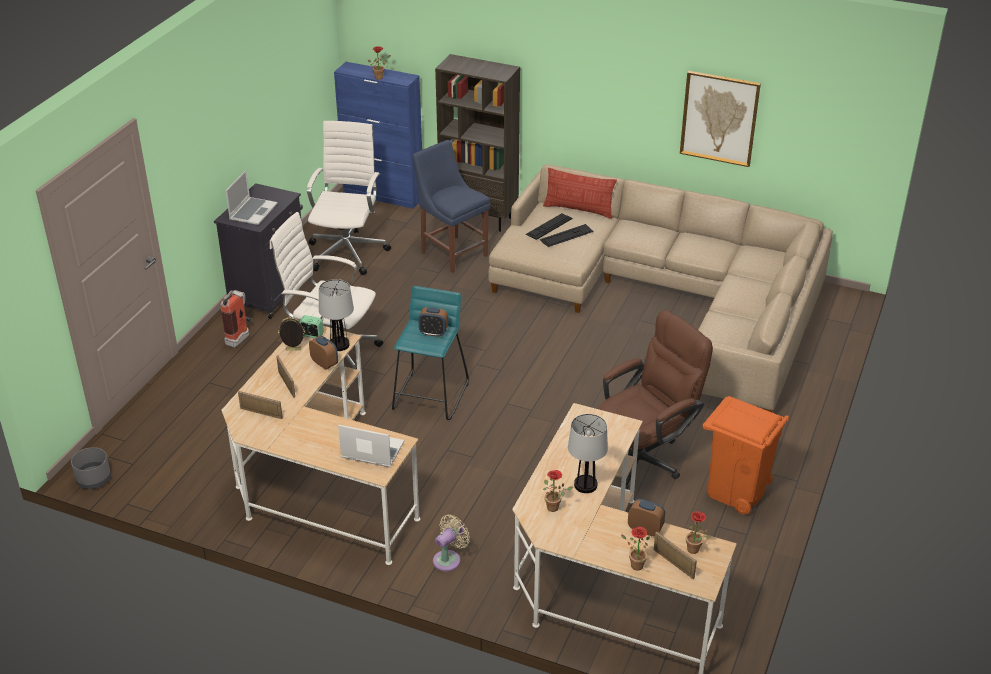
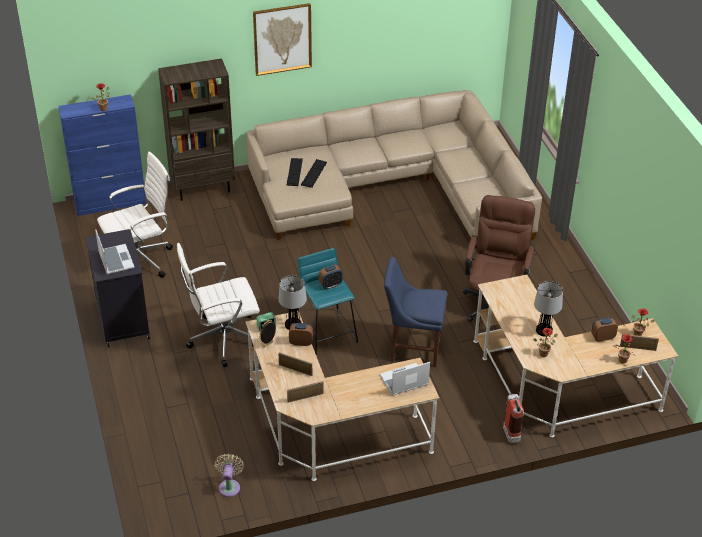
camera: 40 degrees left, 5 degrees up
(93, 480) = (175, 519): grey planter -> none
(240, 338) = (145, 364): fire extinguisher -> fire extinguisher (510, 431)
(348, 252) = (140, 260): white office chair -> white office chair turned 90 degrees clockwise
(449, 559) = (462, 428): beige fan -> beige fan (229, 486)
(452, 252) = (215, 224): blue chair -> blue chair (412, 348)
(578, 209) = (297, 150): pillow -> none
(719, 118) = (383, 43): picture -> picture (282, 39)
(736, 491) = (564, 293): orange trash can -> none

